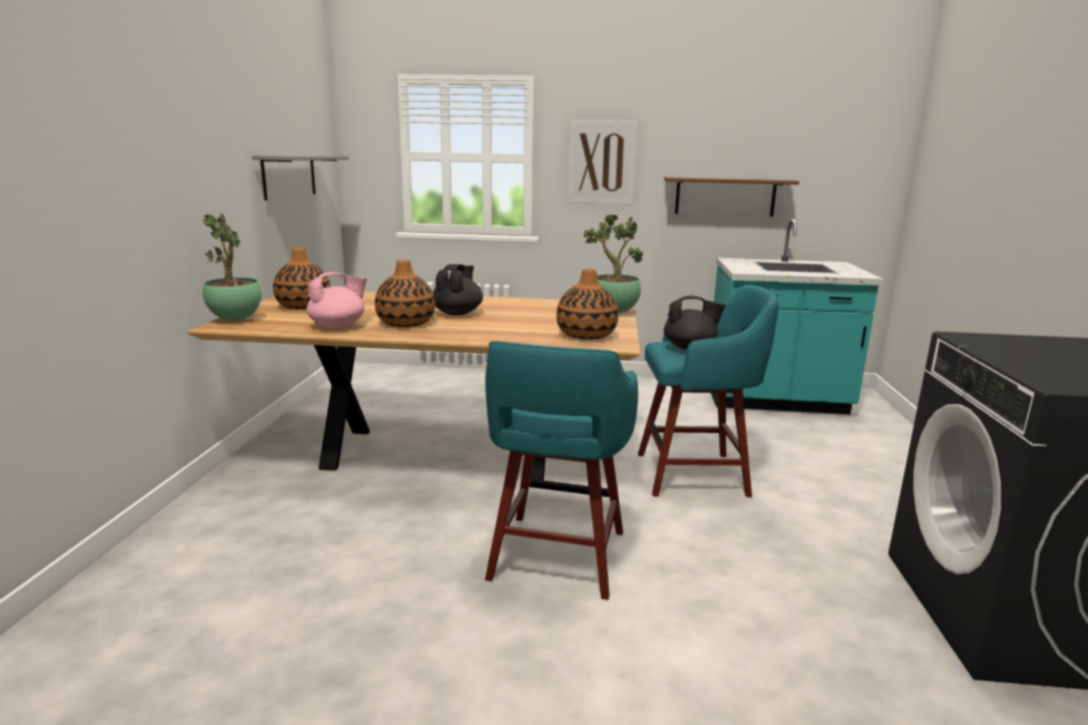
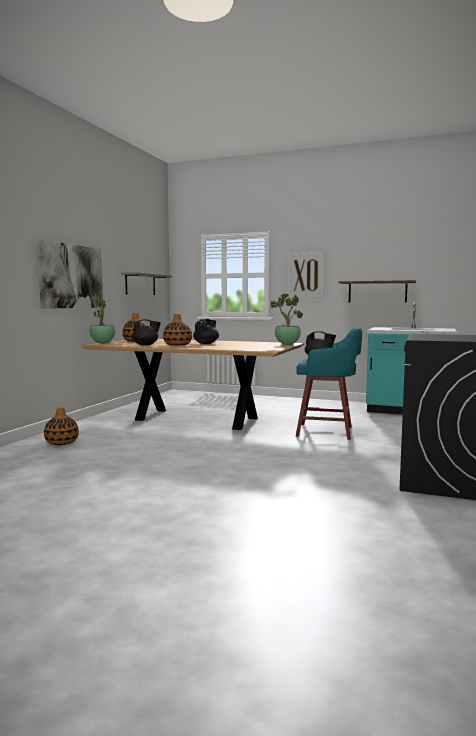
camera: 15 degrees right, 10 degrees down
(149, 175) = (72, 276): none -> picture
(338, 326) = (146, 345): pink teapot -> black teapot
(556, 558) = (228, 449): turquoise stool -> none
(586, 335) = (259, 348): vase -> vase (61, 442)

